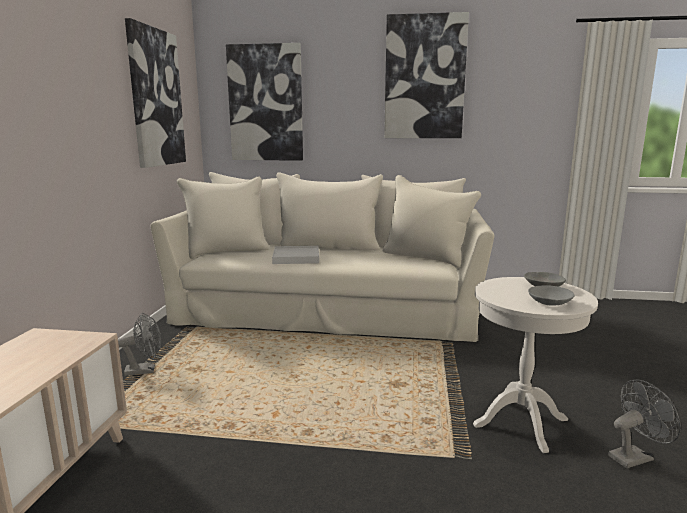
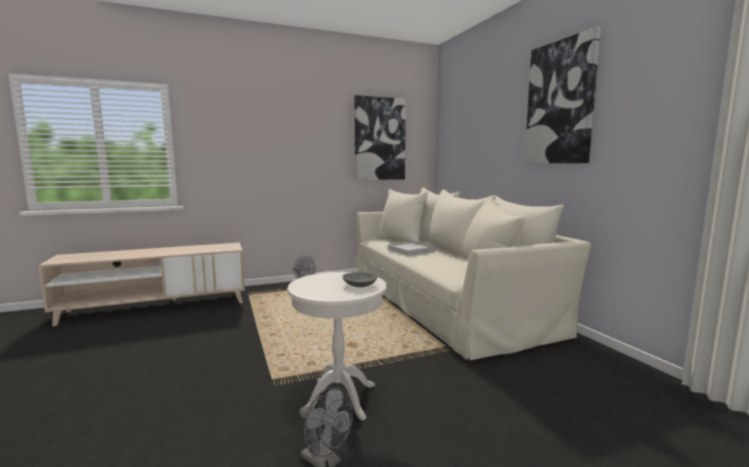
camera: 60 degrees right, 5 degrees down
(266, 103) = (463, 138): picture -> none
(549, 303) = (315, 288): grey bowl -> none

